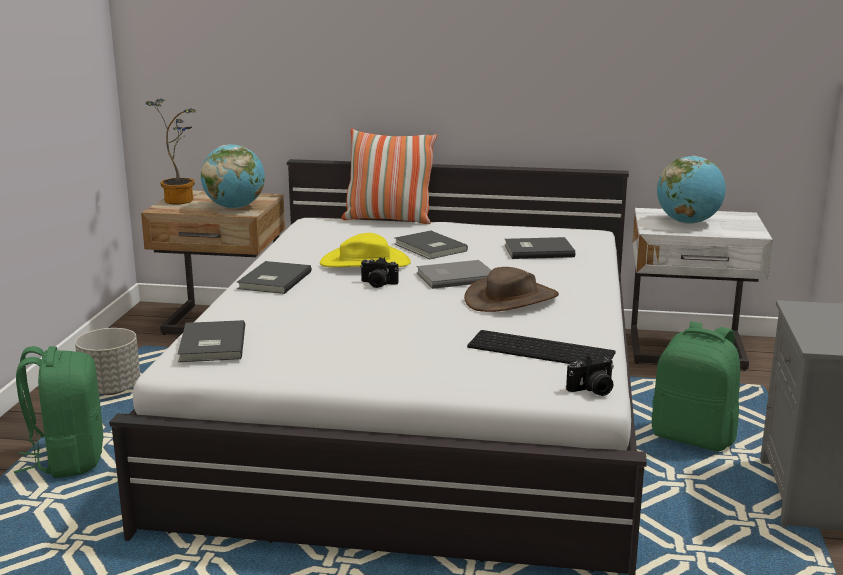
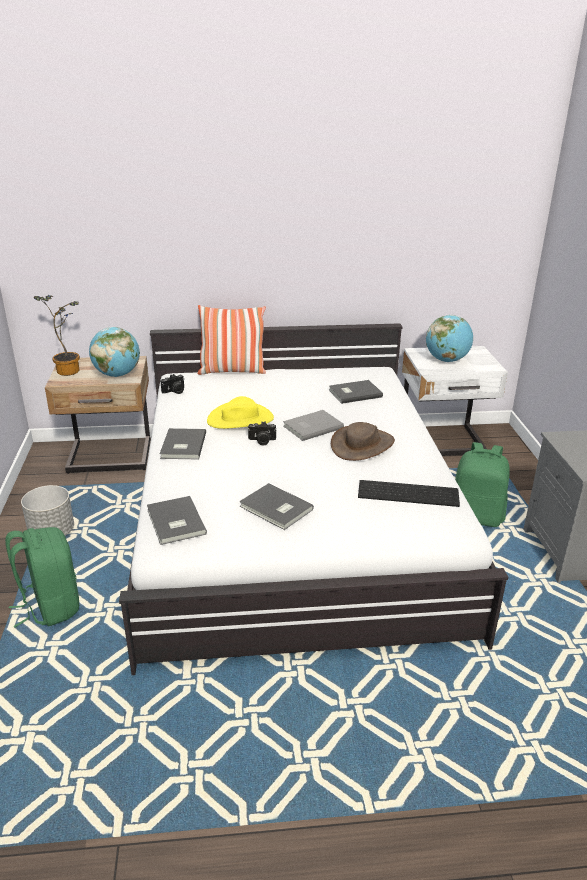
camera: 15 degrees left, 10 degrees up
(429, 248) = (278, 398): grey book -> grey book (275, 509)
(592, 390) = (461, 528): camera -> camera (174, 391)

